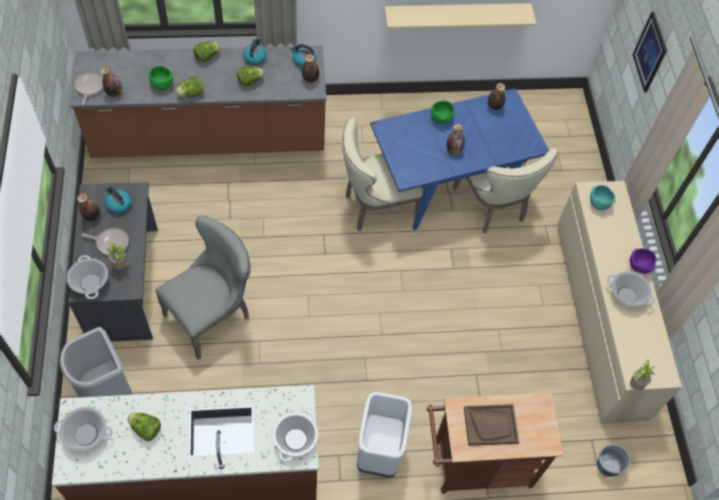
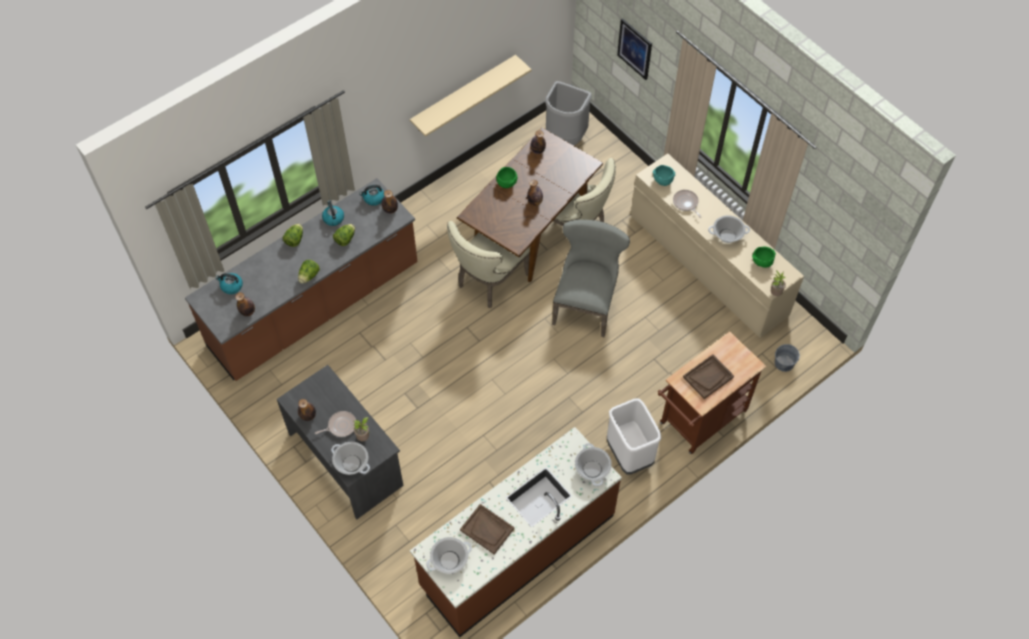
camera: 30 degrees left, 0 degrees up
(89, 87) = (223, 319): frying pan -> frying pan (686, 203)
(106, 391) = (401, 543): grey trash can -> grey trash can (565, 138)
(118, 204) = (320, 395): kettle -> kettle (231, 286)
(146, 429) = (487, 529): lettuce -> brown tray
(161, 85) = (279, 283): green bowl -> green bowl (761, 262)
(212, 315) = (433, 439): grey chair -> grey chair (586, 303)
(448, 187) = (530, 233): blue dining table -> brown dining table
(639, 267) = (721, 210): purple bowl -> none

